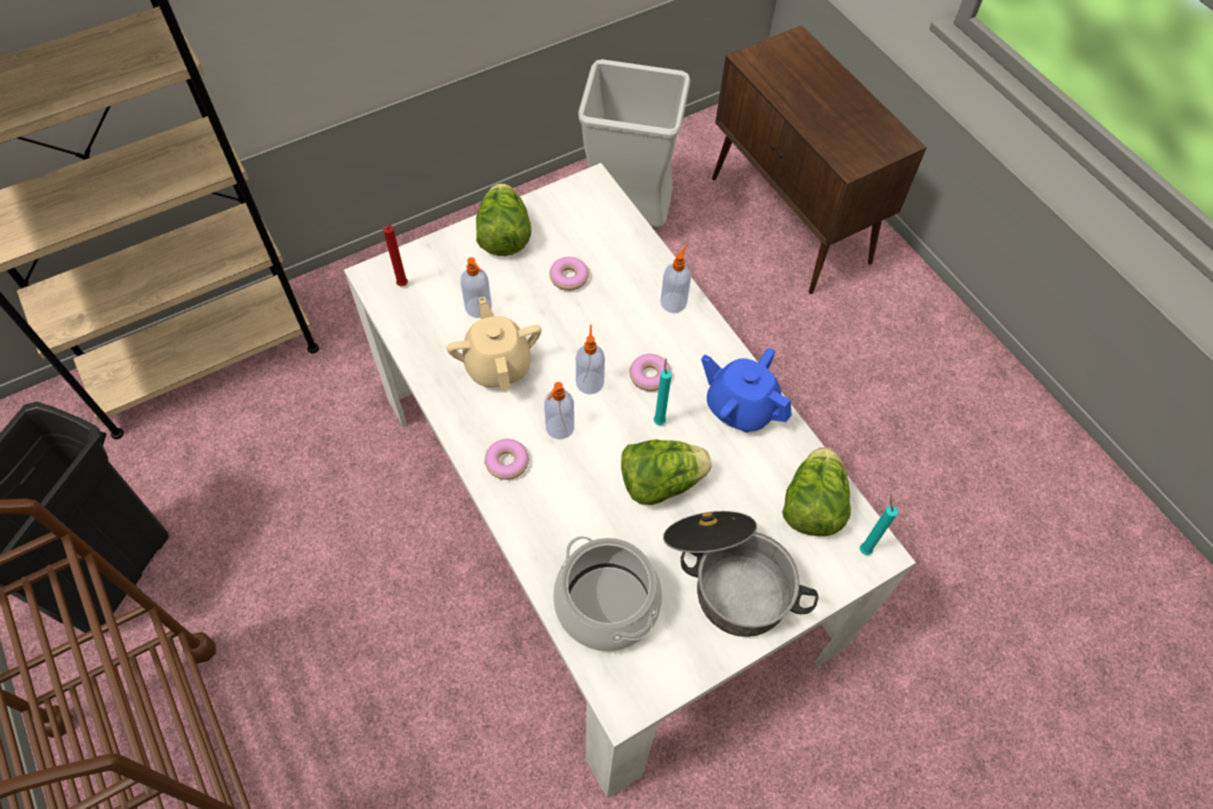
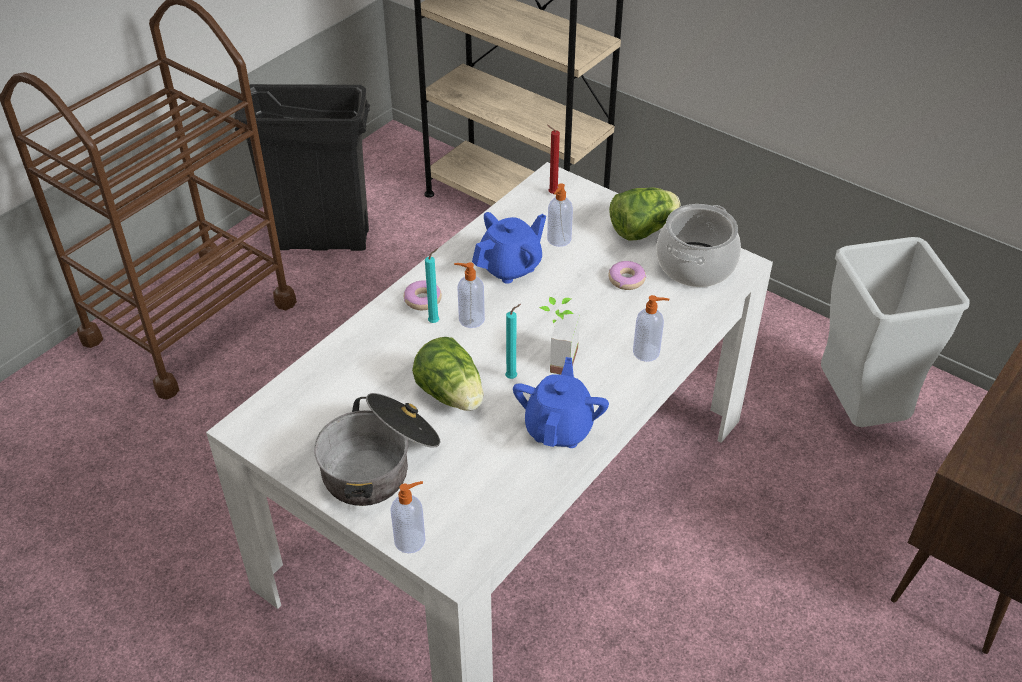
camera: 70 degrees right, 15 degrees down
(498, 365) = (510, 267): beige teapot -> blue teapot
(590, 381) = (526, 323): soap dispenser -> soap dispenser (411, 540)
(606, 605) = (322, 393): cooking pot -> cooking pot (695, 265)
(649, 376) = (555, 358): donut -> potted plant
(811, 505) = (480, 505): lettuce -> none
(864, 548) = (453, 557): turquoise candle -> turquoise candle (435, 322)

